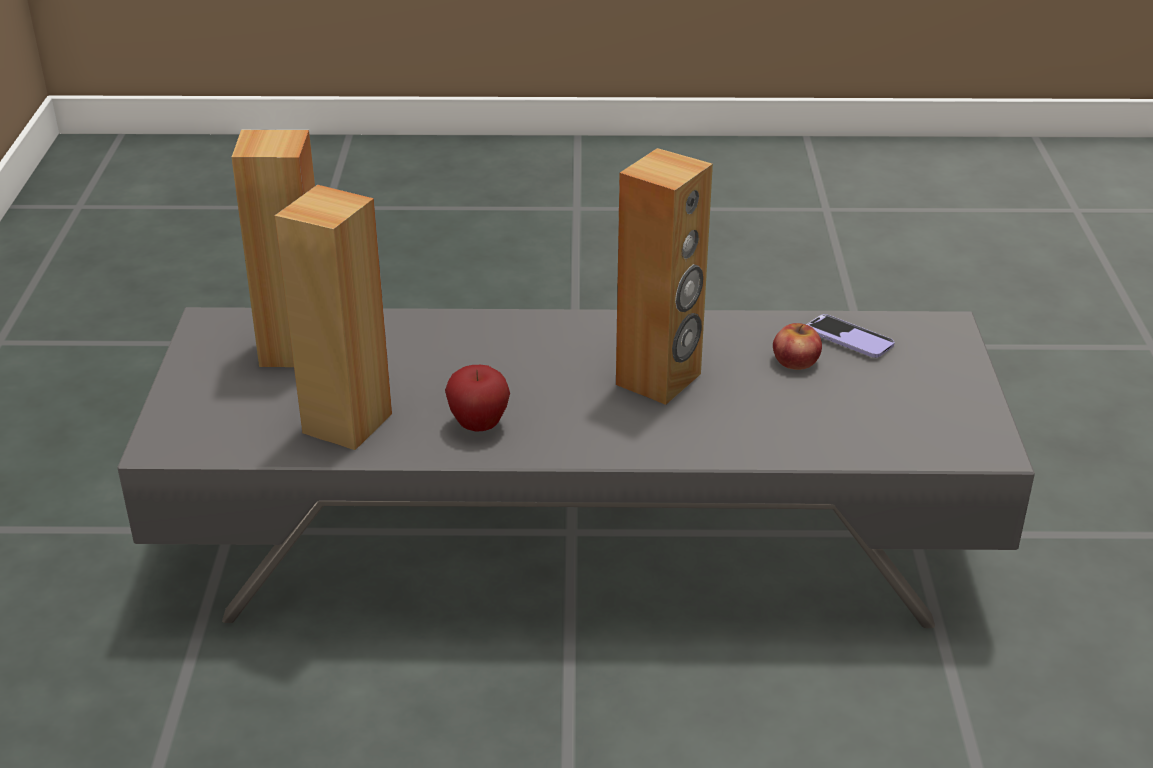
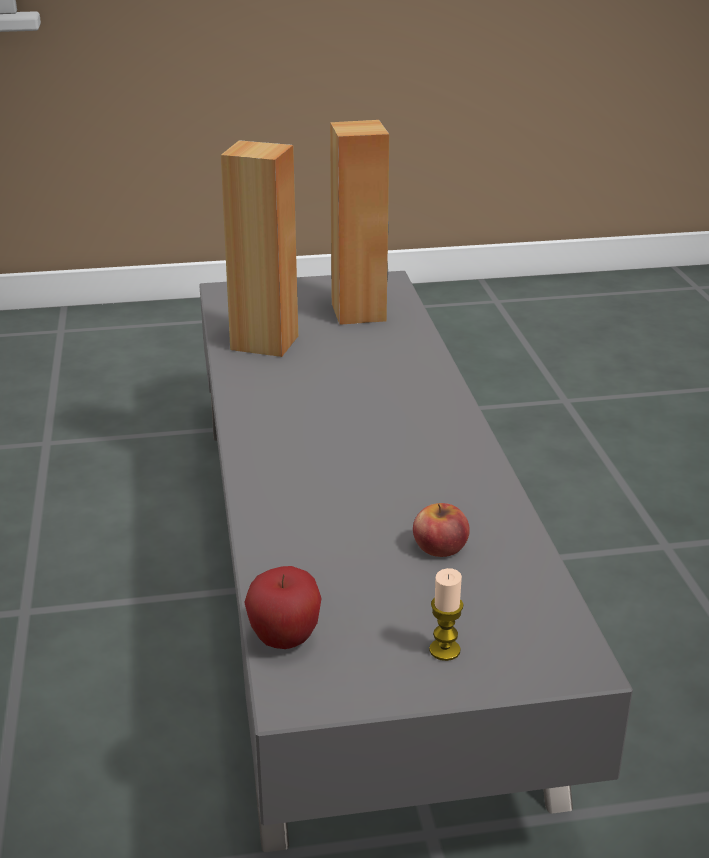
camera: 80 degrees right, 5 degrees down
(479, 425) = (273, 391): apple -> apple (285, 640)
(659, 380) = (372, 467): brown speaker -> none
(849, 338) = (505, 582): phone -> none
(934, 377) = (444, 650): none -> candle

